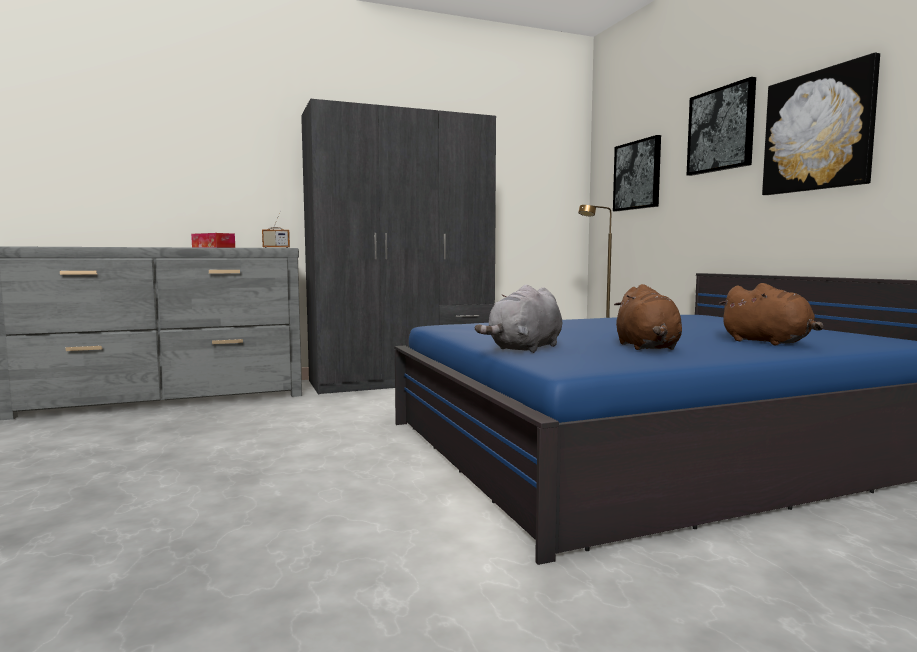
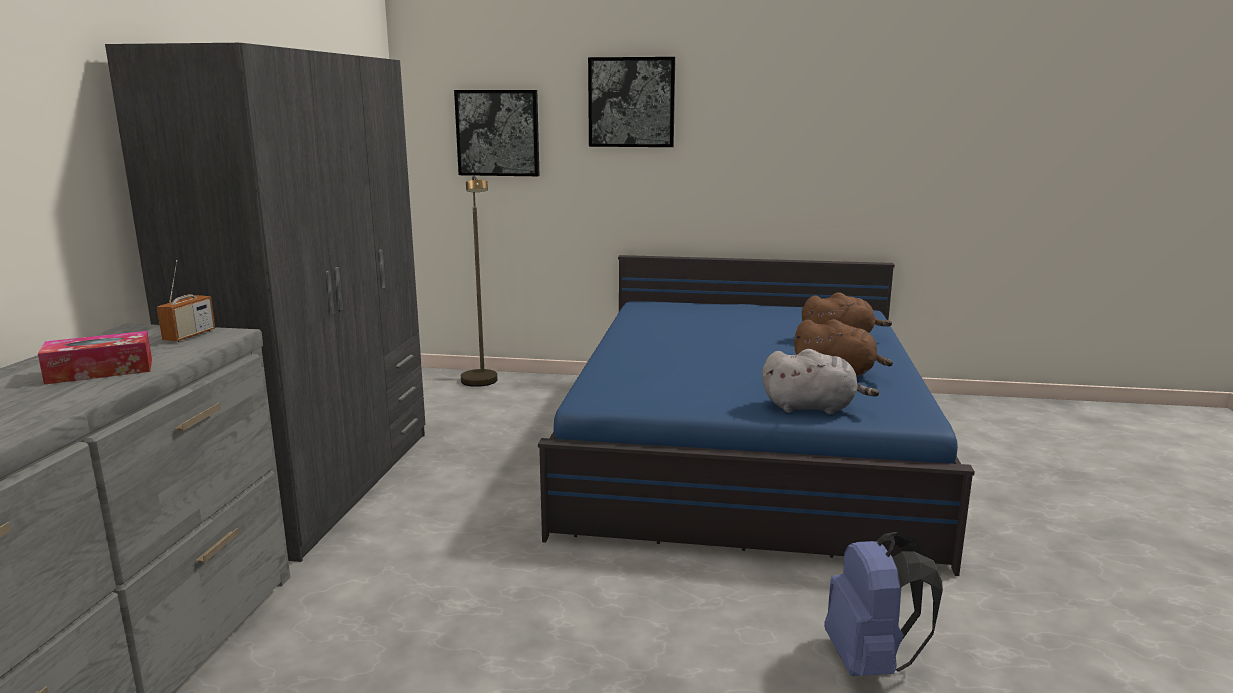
camera: 60 degrees left, 10 degrees up
(323, 539) = (871, 662): none -> blue backpack
(524, 349) = (812, 408): grey plush toy -> grey plush toy turned 60 degrees counterclockwise
(818, 131) = (747, 127): picture -> none

